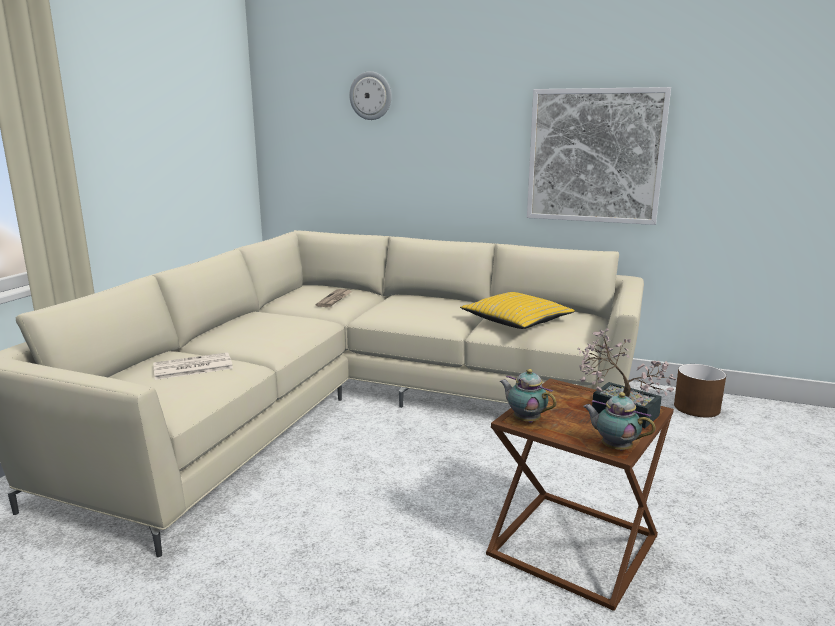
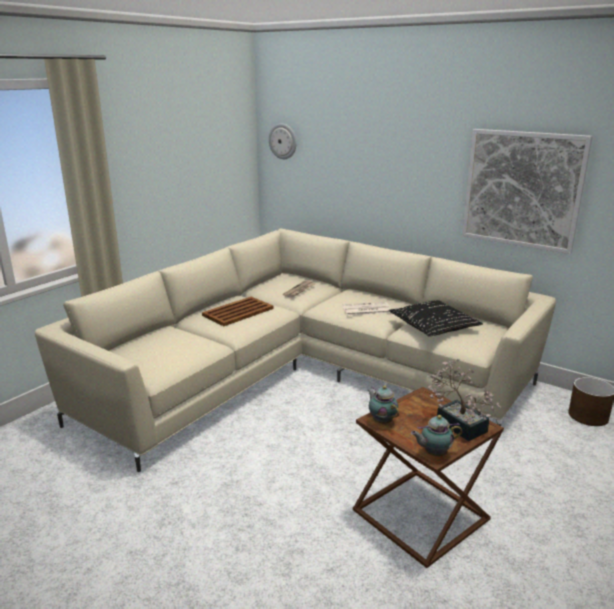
camera: 15 degrees right, 5 degrees up
(192, 367) = (176, 343): newspaper -> newspaper (366, 310)
(264, 327) = (237, 312): none -> brown tray
(371, 96) = (344, 124): wall clock -> wall clock (283, 141)
(516, 321) = (433, 326): yellow pillow -> black pillow
(614, 447) = (433, 453): teapot -> teapot turned 60 degrees counterclockwise

